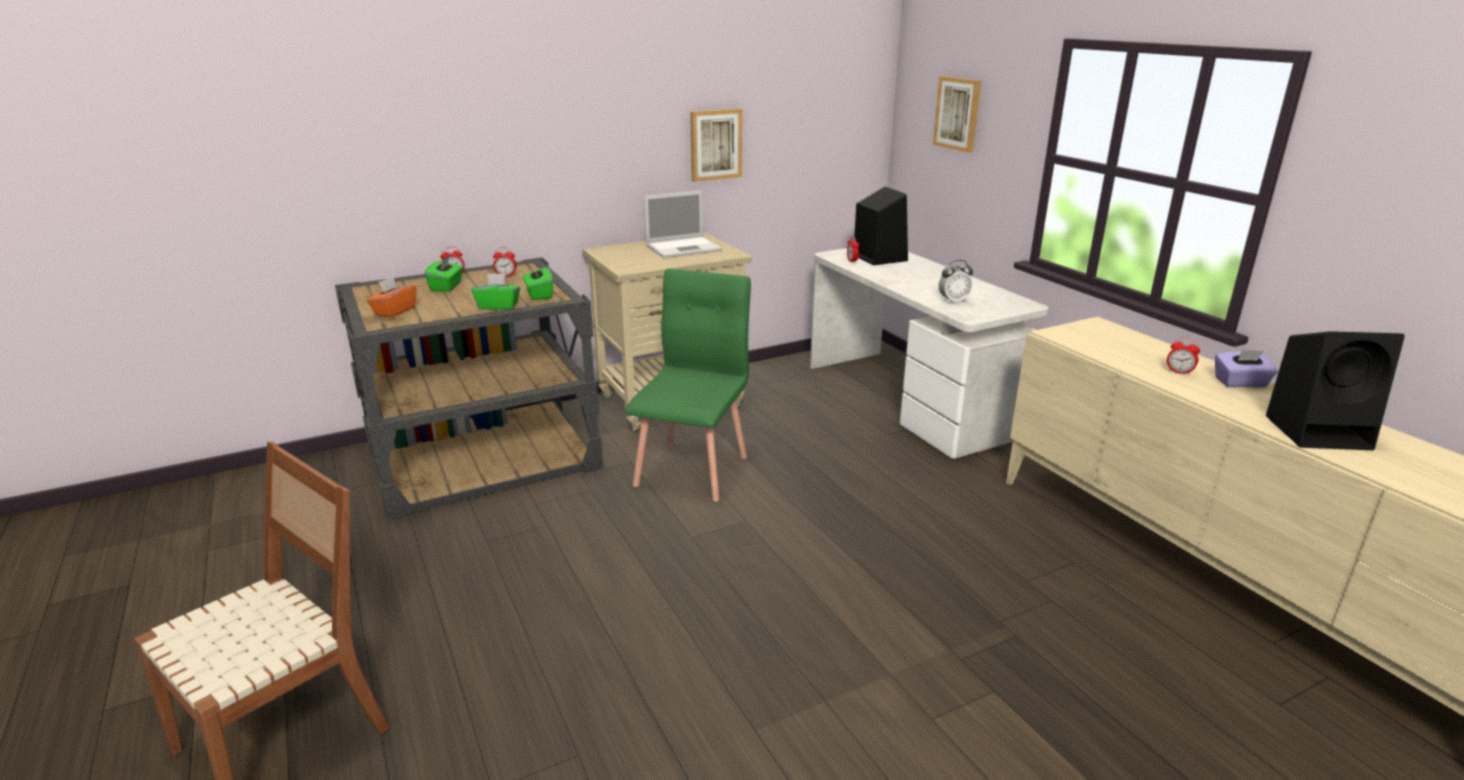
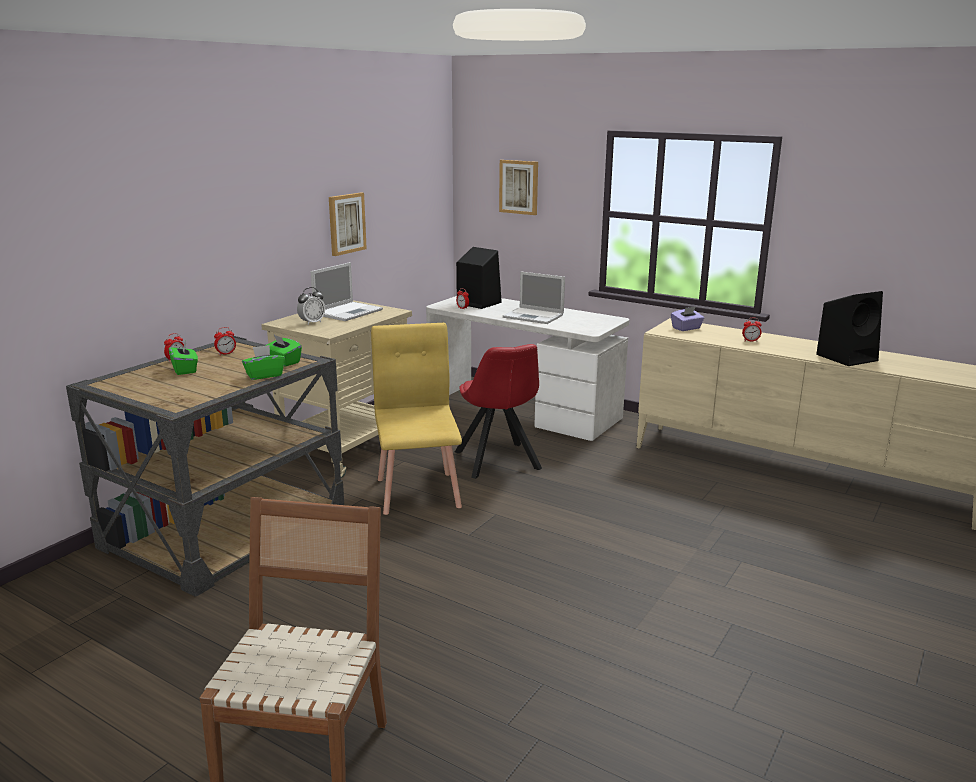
camera: 30 degrees left, 5 degrees down
(394, 311) = (172, 395): orange tissue box -> none
(693, 470) = (419, 492): green chair -> yellow chair
(814, 456) = (498, 461): none -> red chair
(924, 284) = (534, 316): none -> laptop
(953, 301) = (568, 323): alarm clock -> alarm clock (312, 323)
(1240, 383) = (785, 341): purple tissue box -> purple tissue box (686, 328)

